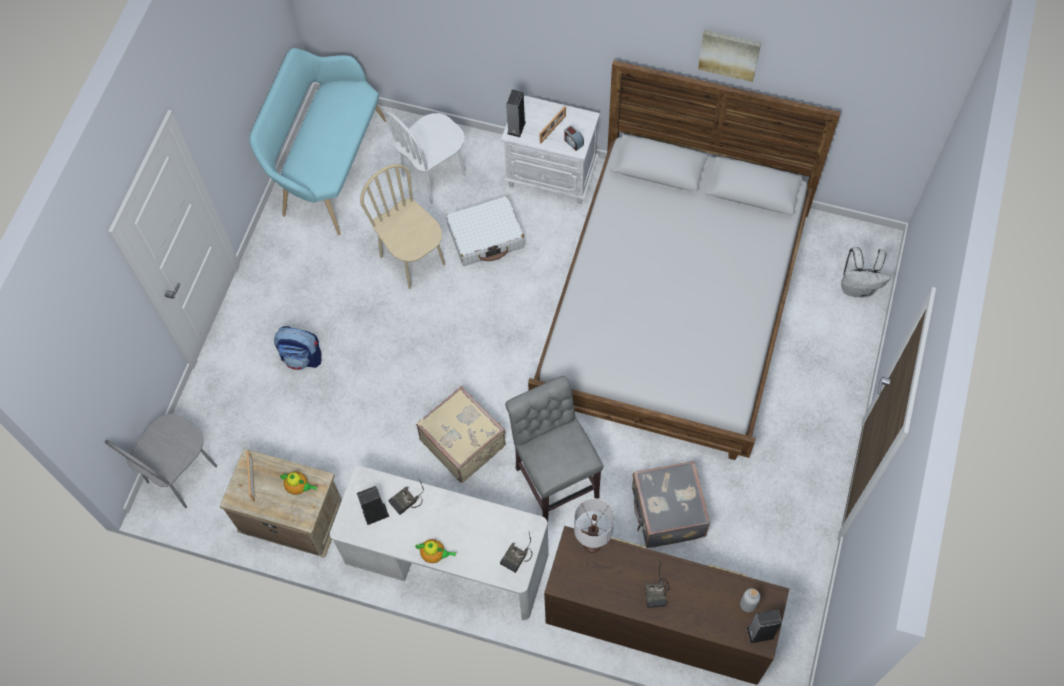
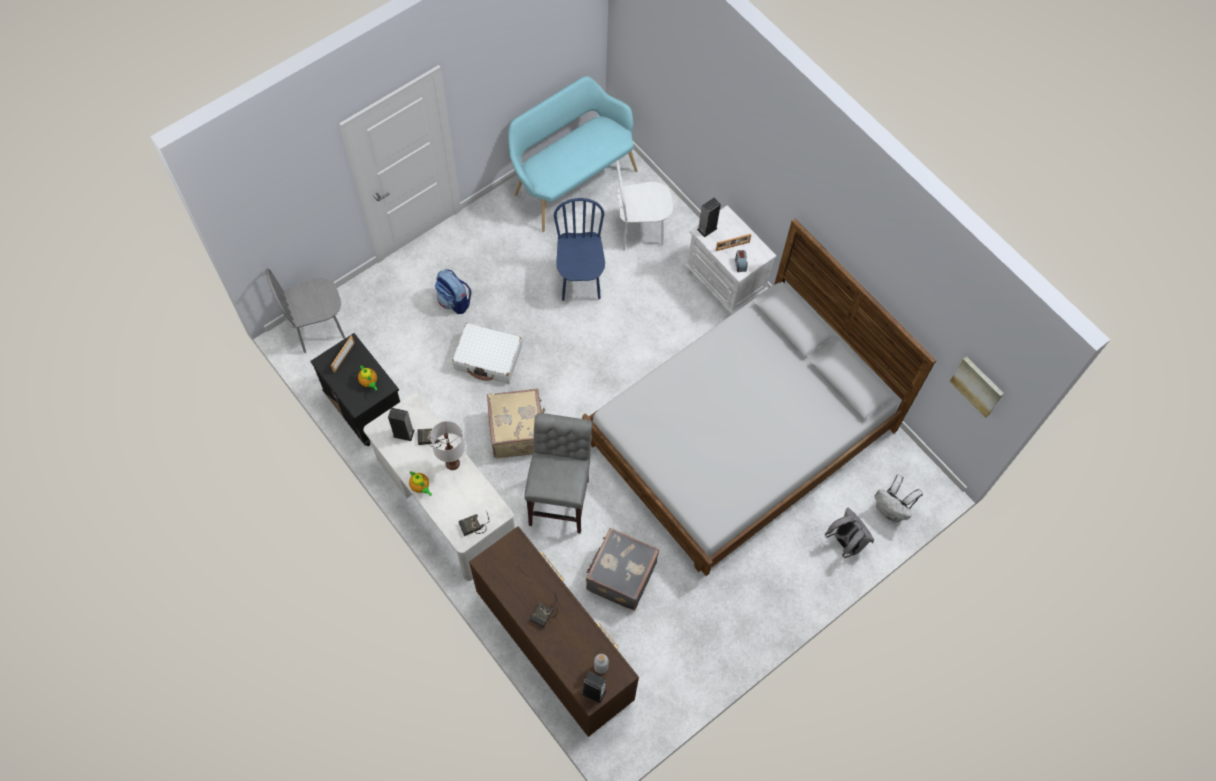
camera: 30 degrees right, 0 degrees up
(293, 521) = (365, 408): beige nightstand -> black nightstand
(413, 260) = (580, 282): beige chair -> blue chair
(486, 237) = (643, 298): white suitcase -> white suitcase (488, 358)
(592, 544) = (527, 551): white table lamp -> white table lamp (452, 463)
(729, 54) = (874, 263): picture -> picture (977, 386)
(841, 343) = (845, 542): none -> grey backpack

